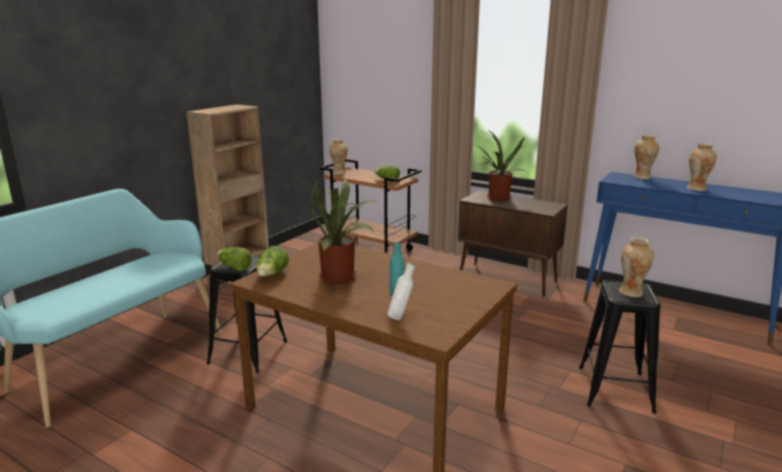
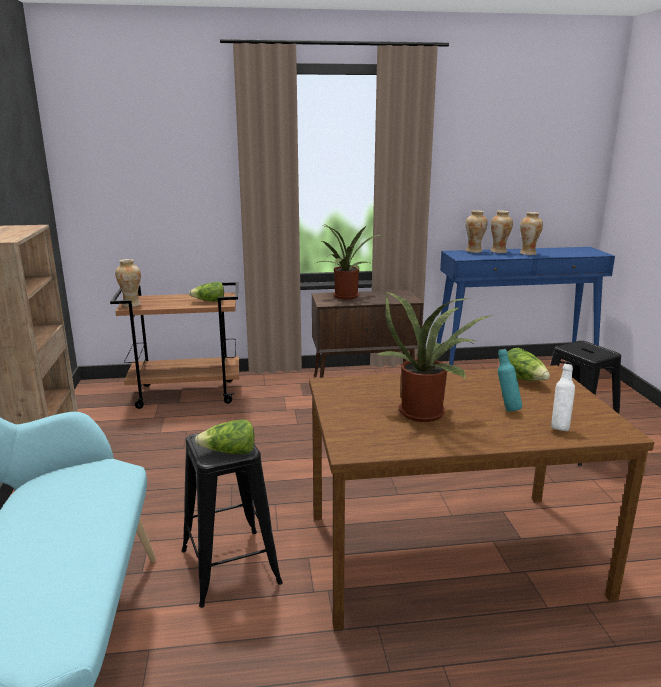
camera: 40 degrees left, 0 degrees up
(272, 275) = (354, 436): lettuce -> lettuce (524, 379)
(631, 292) = (589, 350): vase -> vase (498, 251)

